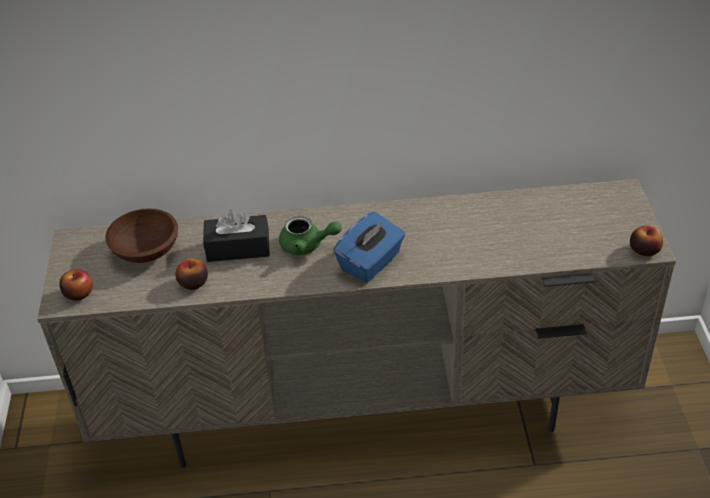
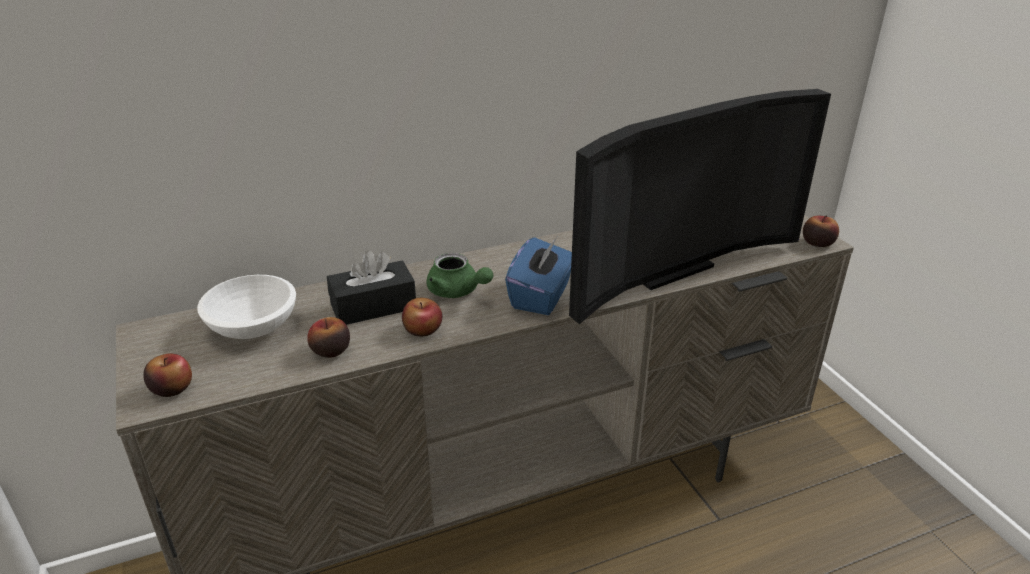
camera: 20 degrees left, 10 degrees down
(146, 250) = (252, 326): brown bowl -> white bowl
(266, 277) = (423, 329): none -> apple
(307, 245) = (457, 291): green teapot -> green teapot turned 45 degrees clockwise
(488, 252) = (665, 267): none -> television

